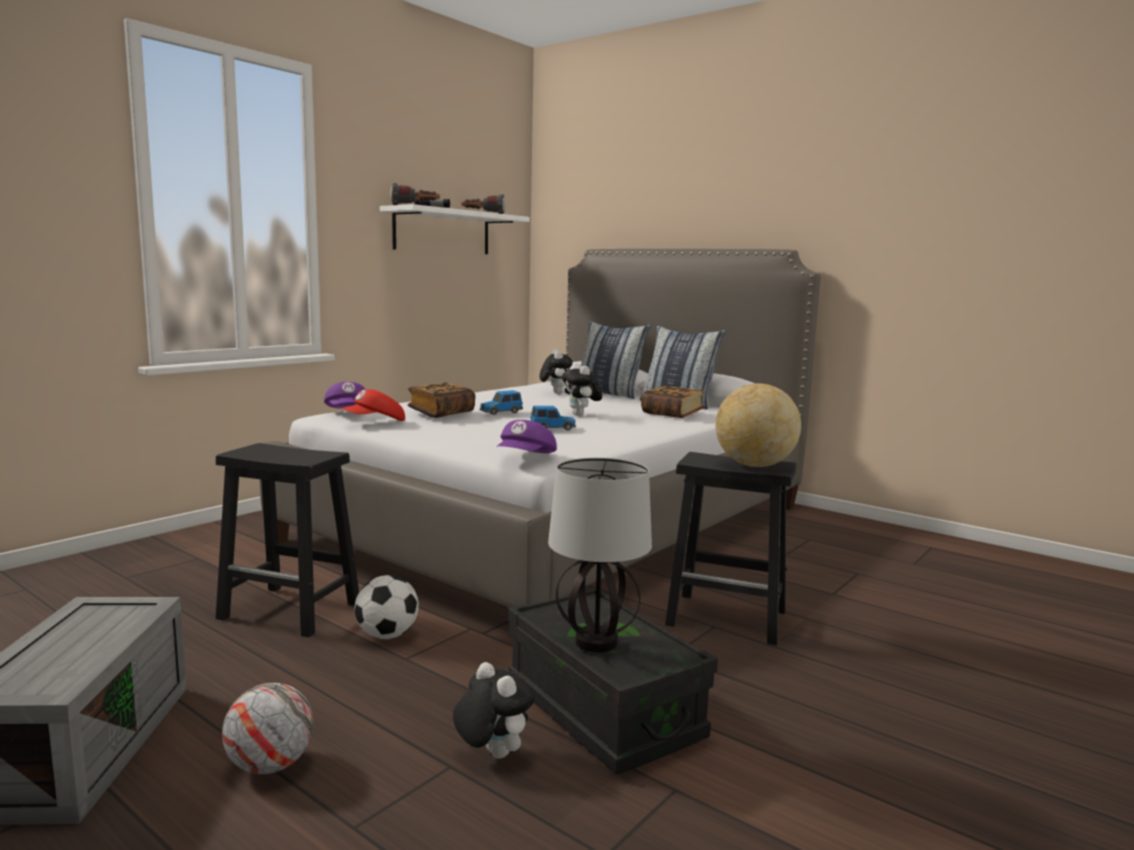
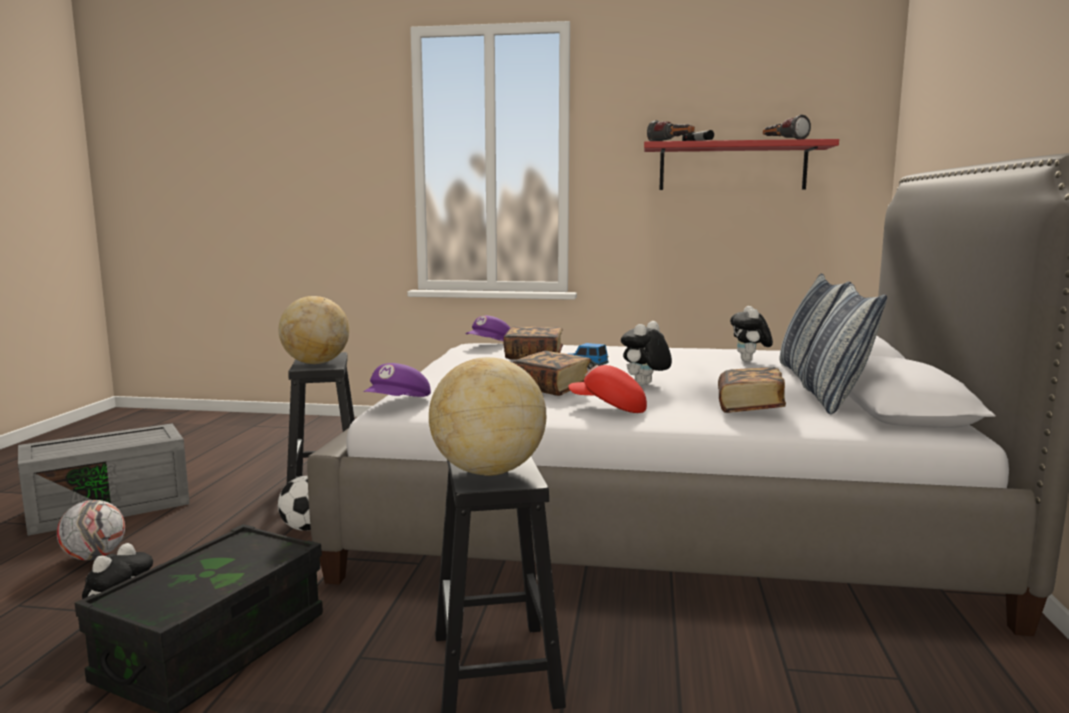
camera: 60 degrees right, 0 degrees up
(295, 455) = (316, 363): none -> globe
(375, 422) = (465, 354): red cap -> red cap (608, 408)
(442, 232) = (732, 167): white shelf -> red shelf
(526, 458) = (398, 403): purple cap -> purple cap turned 60 degrees counterclockwise
(553, 428) = (551, 389): toy car -> book
(555, 393) = (749, 361): plush toy -> plush toy turned 135 degrees clockwise
(596, 643) = (180, 572): table lamp -> none

